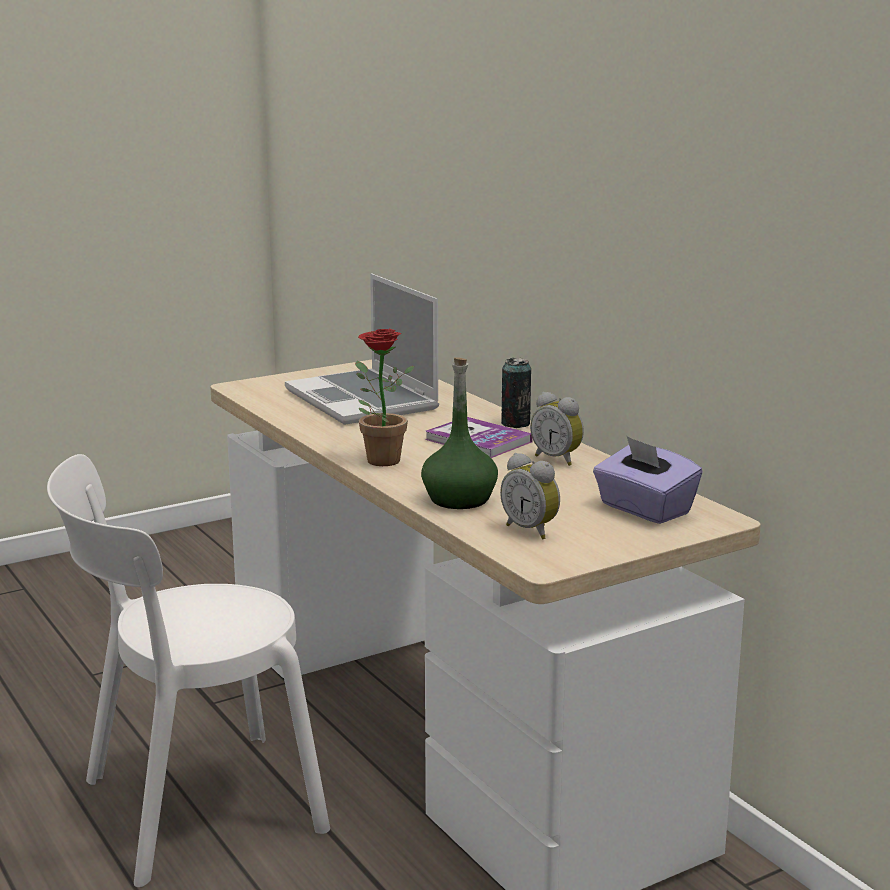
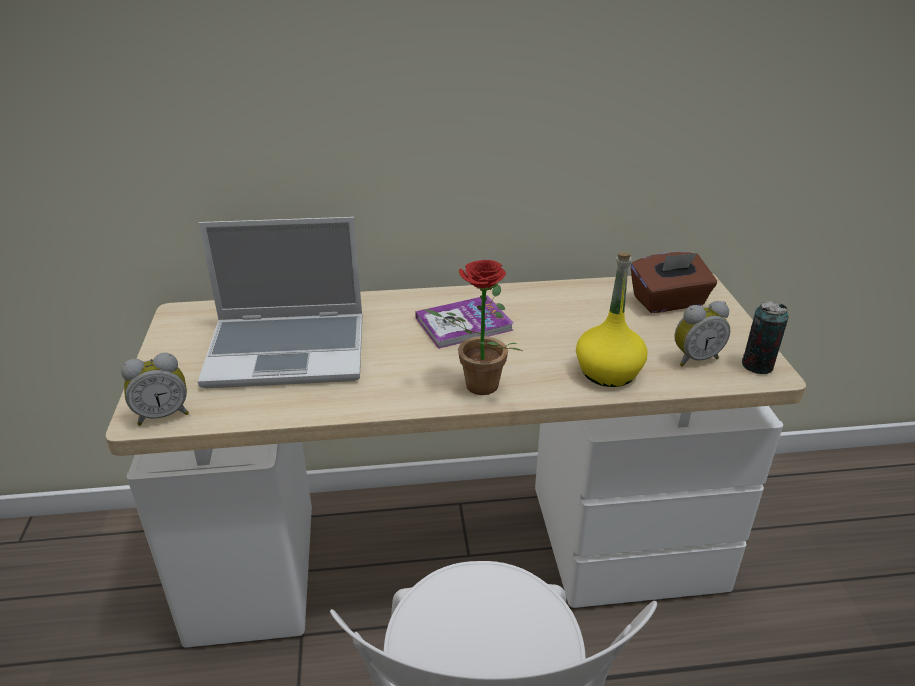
camera: 65 degrees left, 15 degrees up
(459, 499) = (608, 372): green bottle -> yellow bottle
(515, 424) = (434, 296): can -> can (757, 366)
(558, 459) = (537, 303): alarm clock -> alarm clock (163, 414)
(644, 509) = (668, 302): purple tissue box -> brown tissue box

